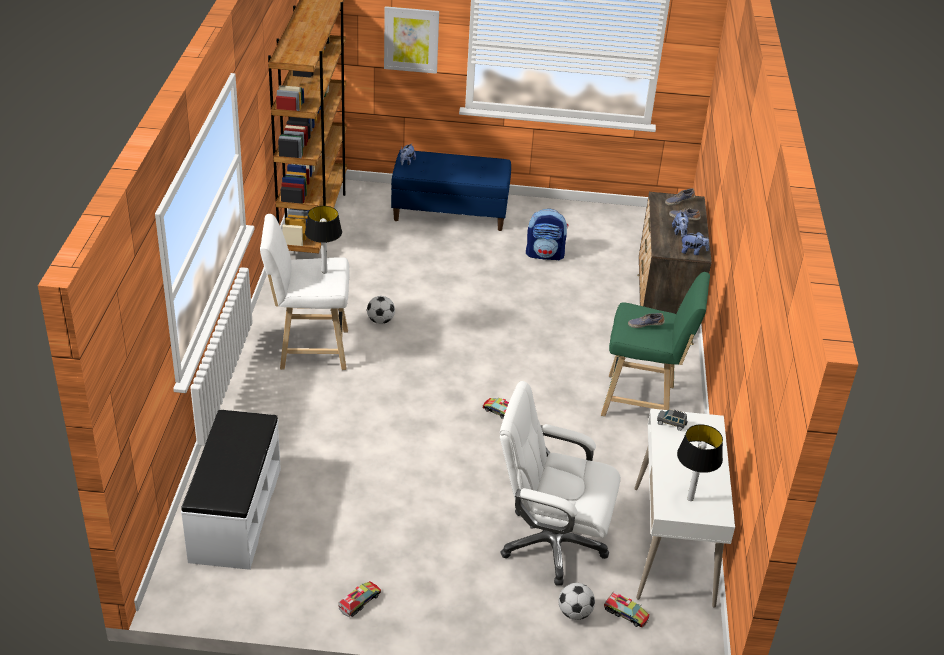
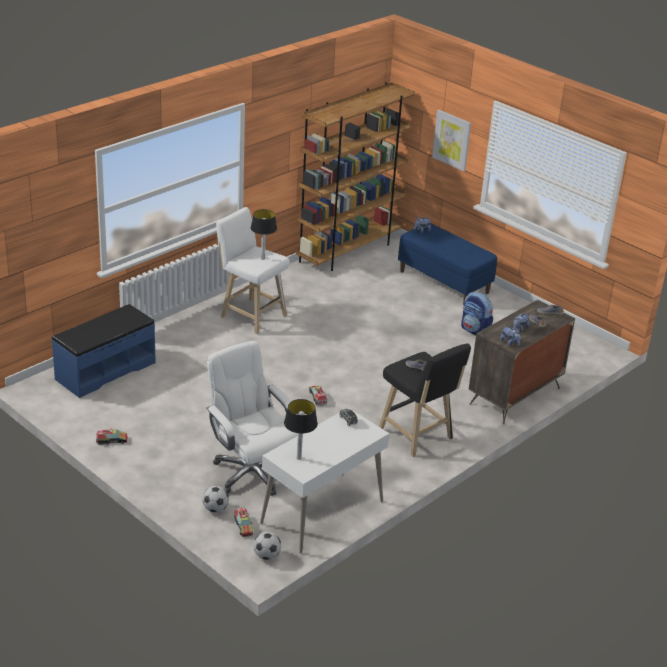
camera: 40 degrees right, 5 degrees down
(235, 514) = (105, 371): white bench -> blue bench
(380, 321) = (313, 319): football -> football (267, 556)
(643, 402) = (418, 436): green stool -> black stool

